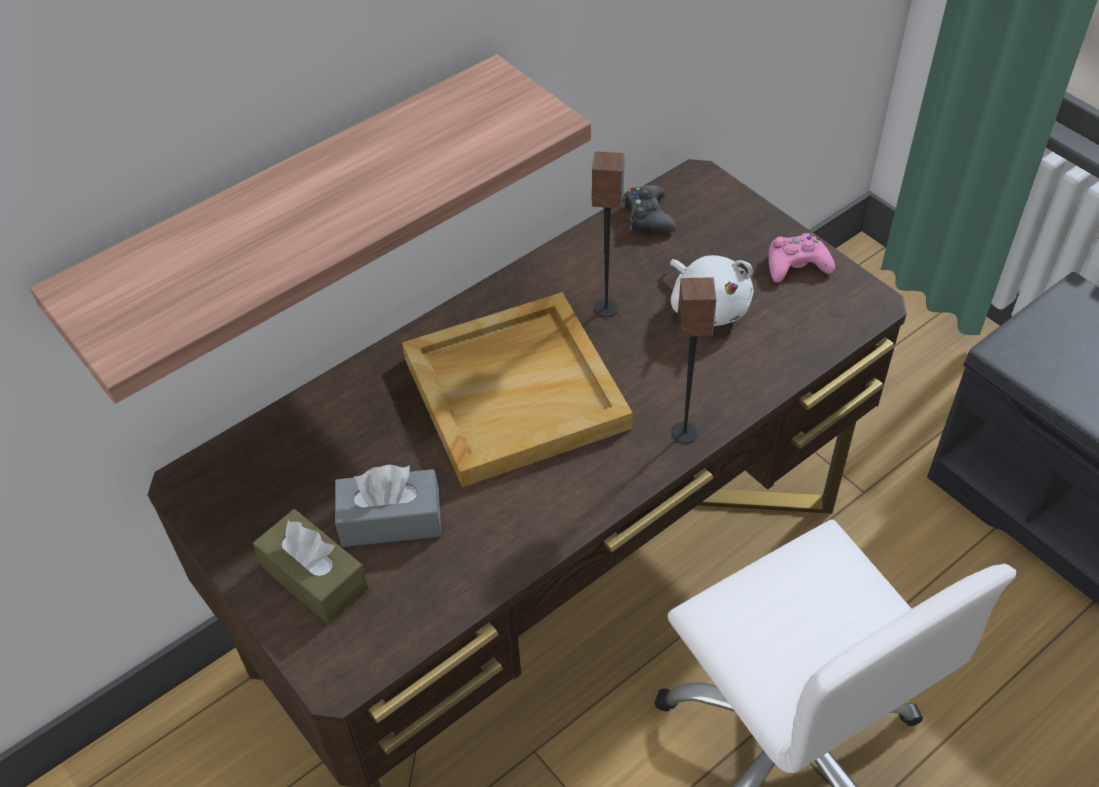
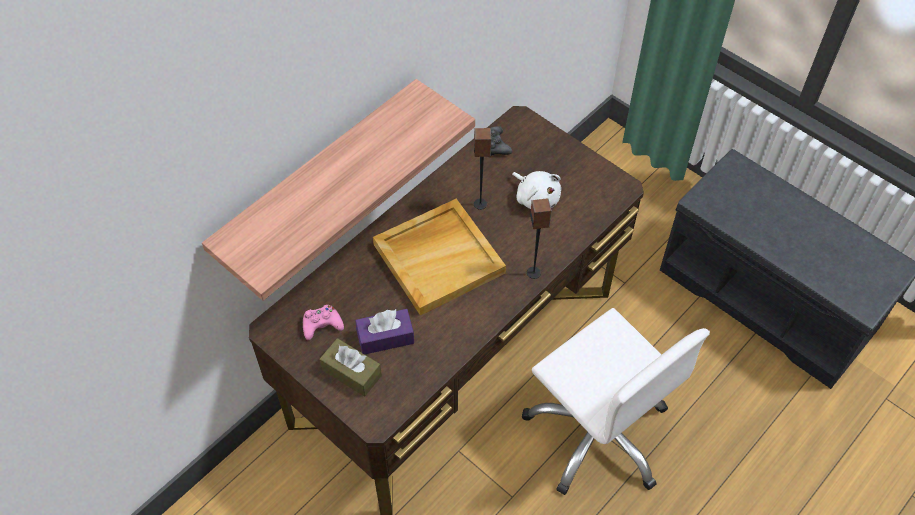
camera: 10 degrees left, 5 degrees up
(390, 520) = (385, 337): grey tissue box -> purple tissue box
(796, 265) = (581, 168): pink game controller -> pink game controller (322, 325)

